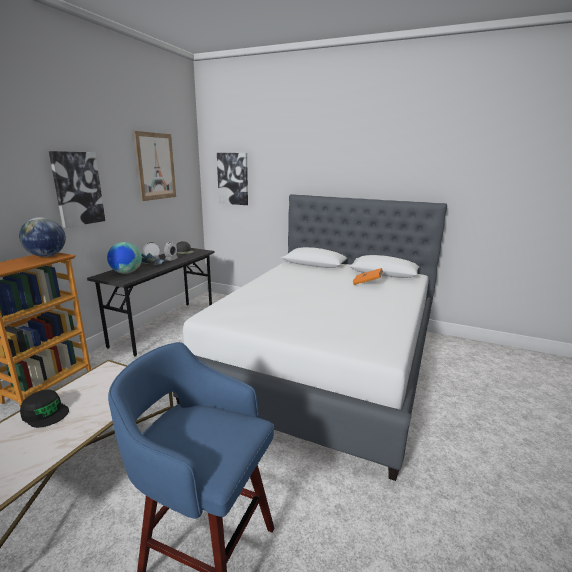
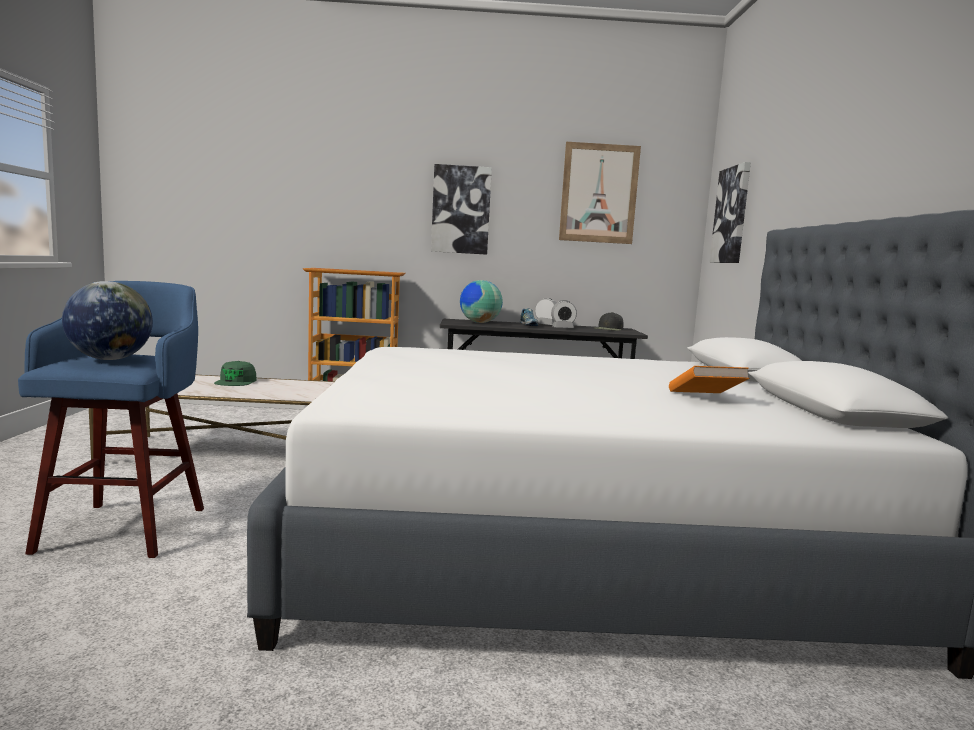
camera: 65 degrees right, 10 degrees down
(45, 413) = (236, 381): black cap -> green cap
(46, 256) = (385, 271): globe -> globe (110, 359)

